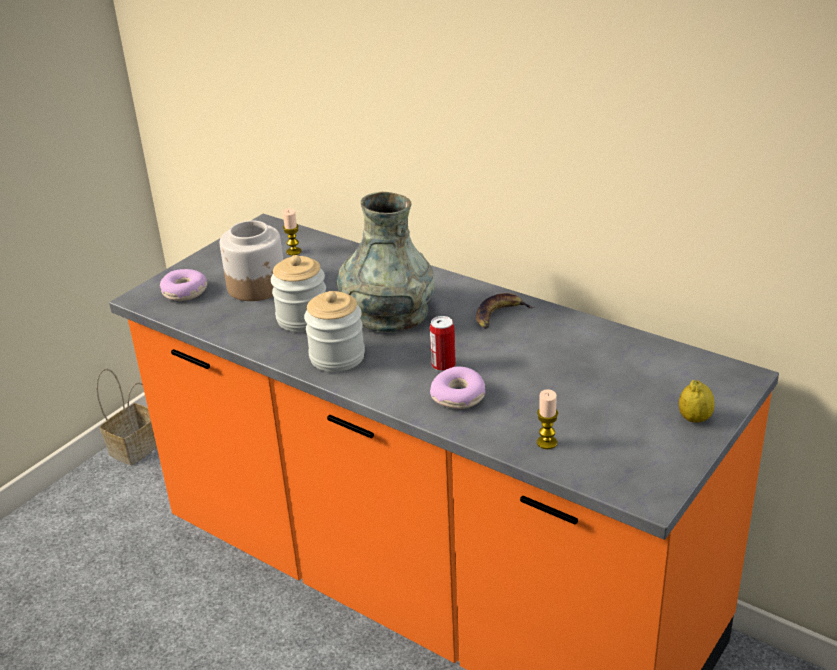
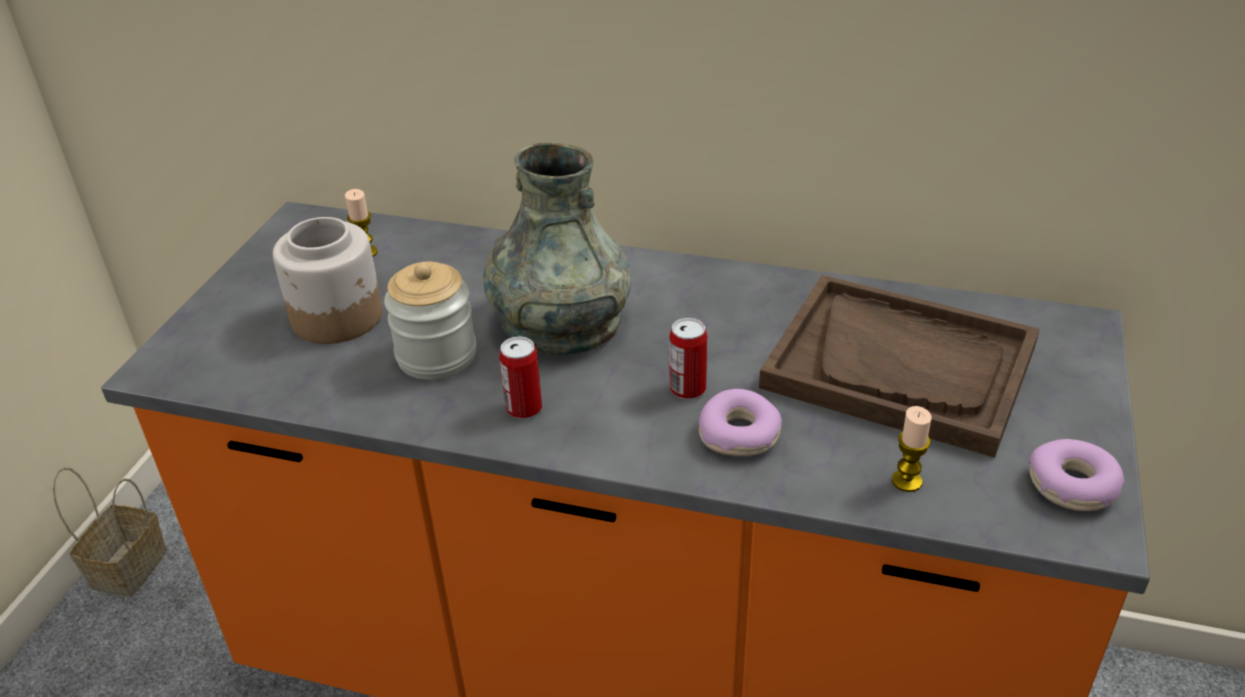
camera: 20 degrees left, 5 degrees up
(184, 292) = (224, 347): donut -> donut (1072, 486)
(337, 357) = (524, 408): jar -> can
(499, 315) = (719, 297): banana -> none
(591, 378) = (900, 367): none -> brown tray
(694, 419) = (1070, 399): lemon -> none

